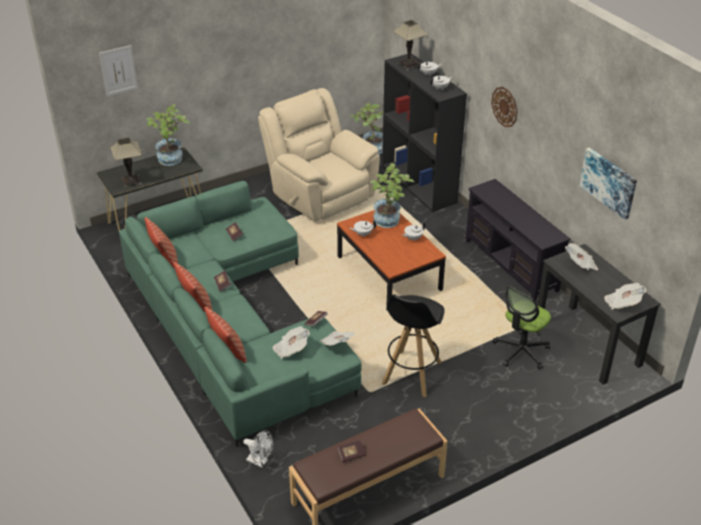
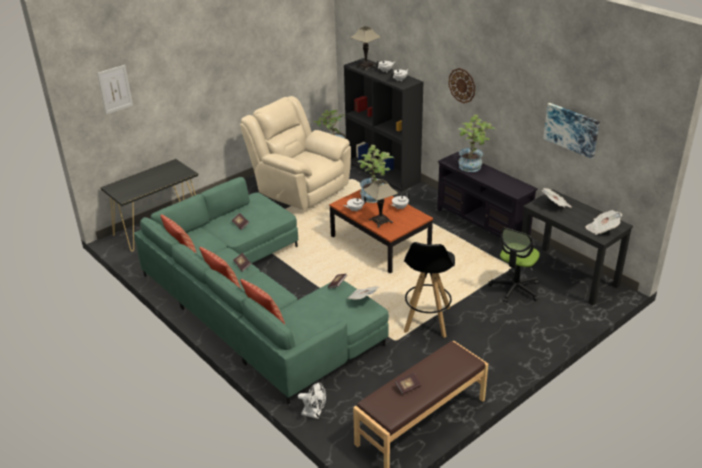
camera: 10 degrees left, 5 degrees down
(131, 182) = (135, 191): table lamp -> table lamp (380, 221)
(172, 161) = (168, 170): potted plant -> potted plant (473, 167)
(291, 349) = (322, 309): newspaper -> none

